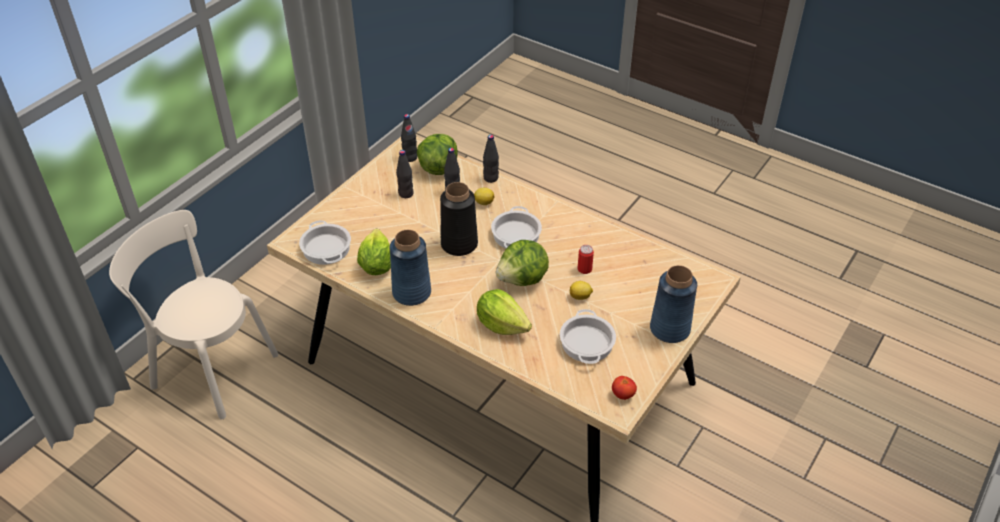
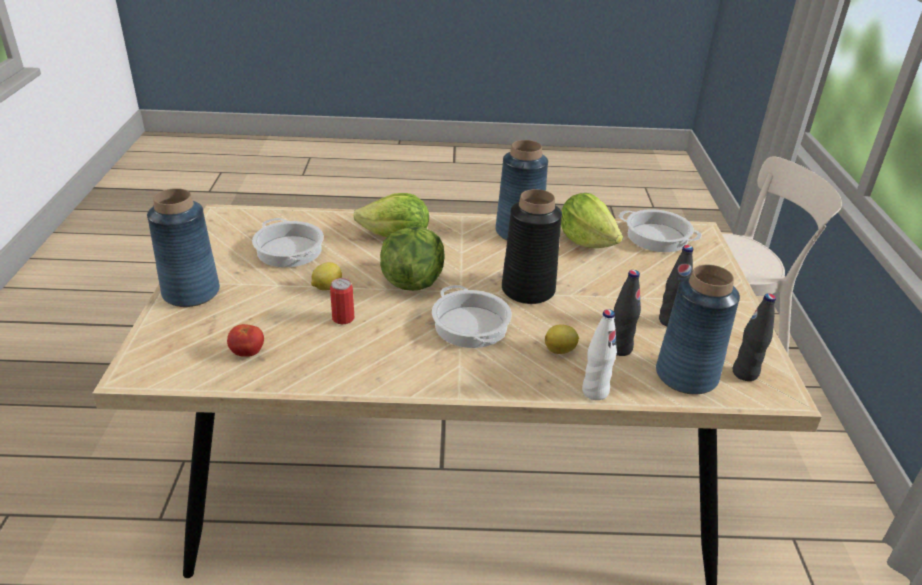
camera: 145 degrees right, 10 degrees down
(438, 168) = (686, 375): lettuce -> blue vase
(491, 178) = (595, 391): black bottle -> white bottle
(623, 395) = (225, 225): tomato -> tomato (247, 353)

